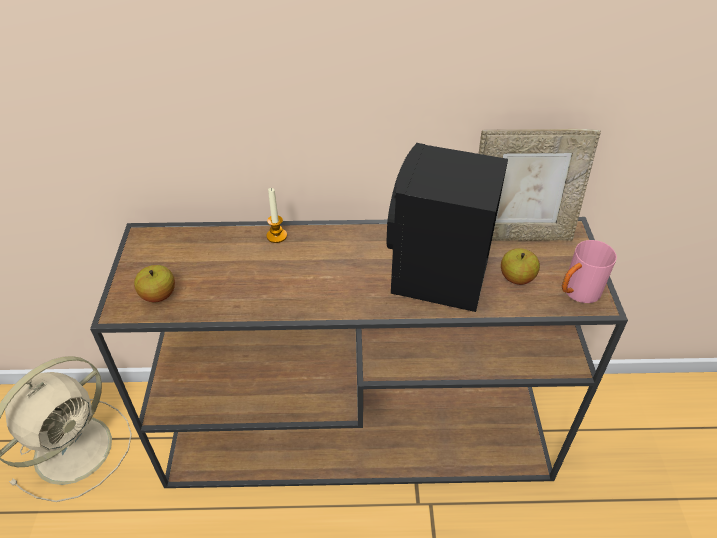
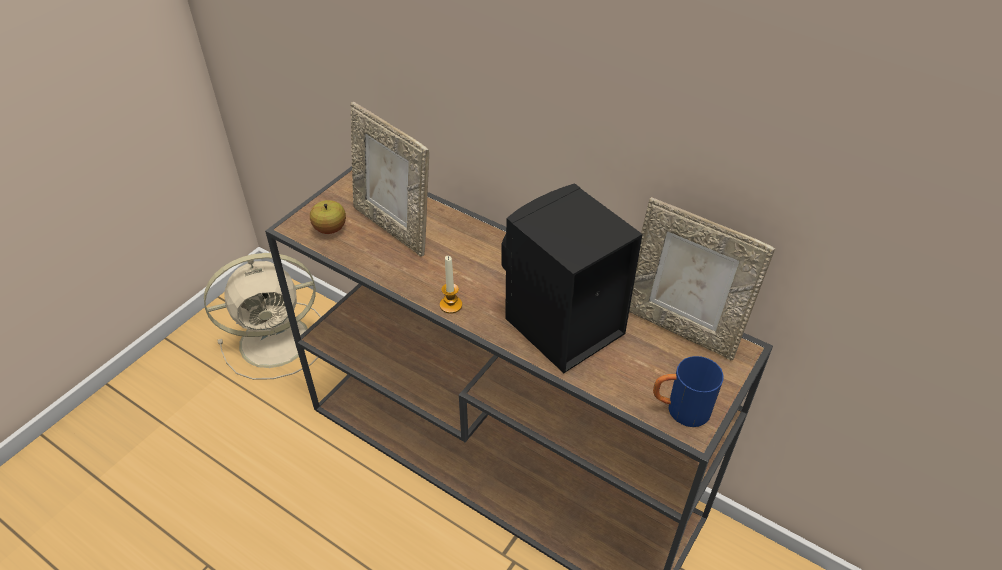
camera: 35 degrees right, 0 degrees up
(219, 265) = (393, 227): none -> picture frame
(276, 236) = (459, 224): candle -> candle (451, 305)
(516, 278) = (635, 365): apple -> none
(576, 293) = (680, 410): pink mug -> blue mug

